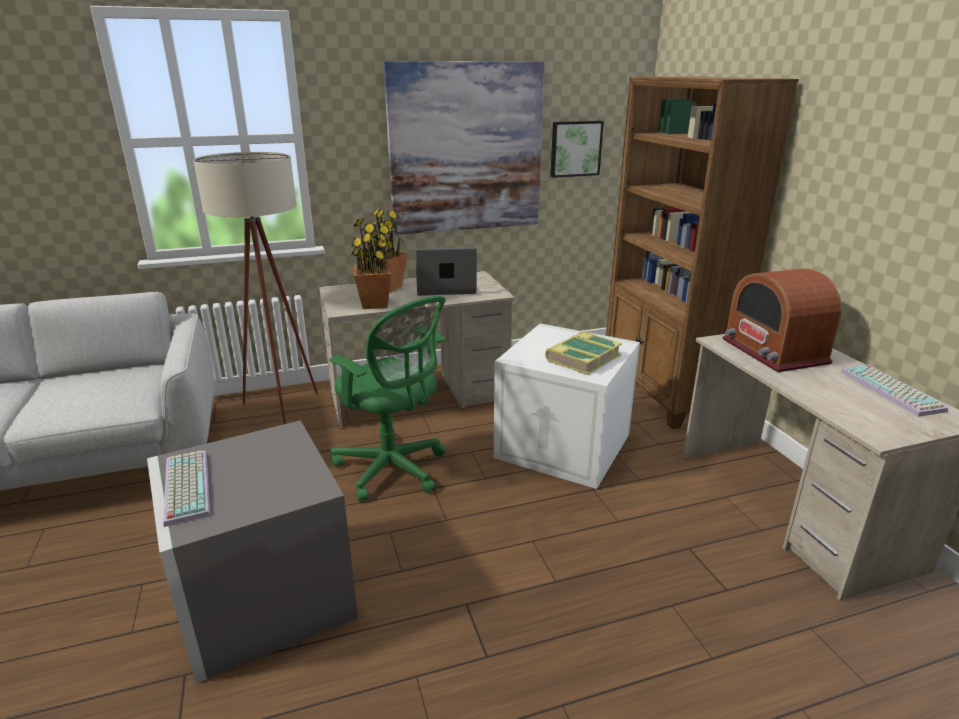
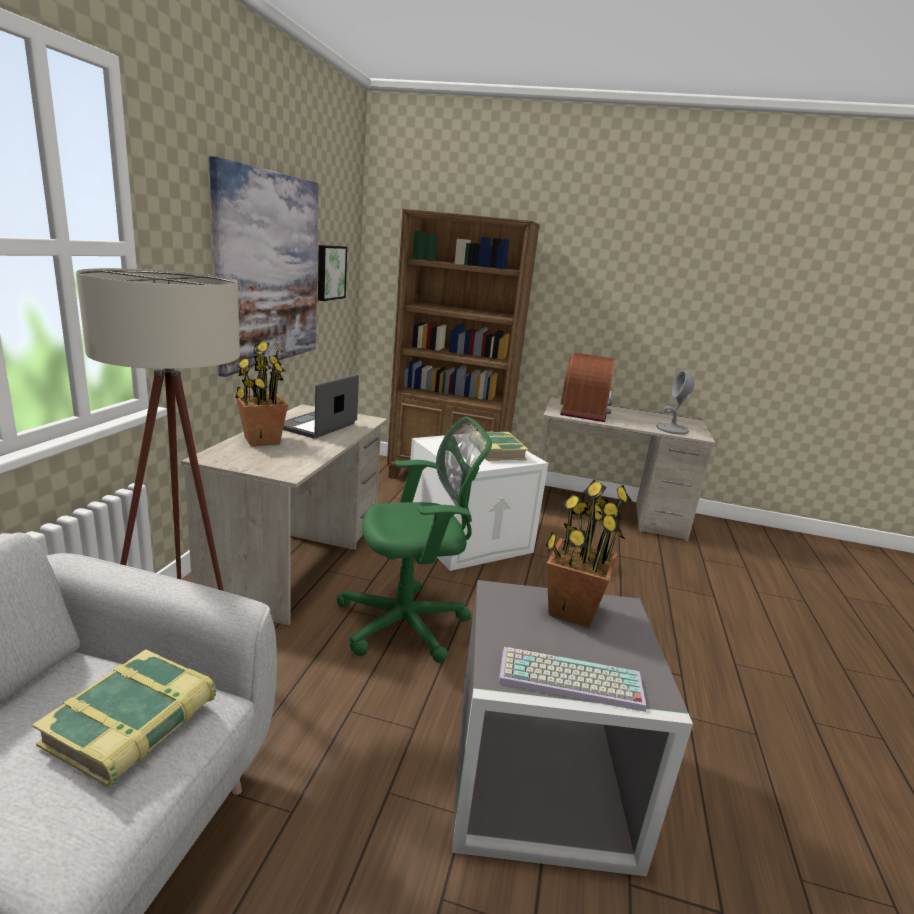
camera: 60 degrees left, 5 degrees down
(112, 395) = (133, 723): none -> book
(374, 304) = (300, 457): potted plant -> potted plant (572, 610)
(773, 351) = (584, 411): radio -> radio turned 90 degrees counterclockwise
(853, 412) = (672, 429): none -> grey table lamp
(893, 391) = (655, 416): keyboard -> none

